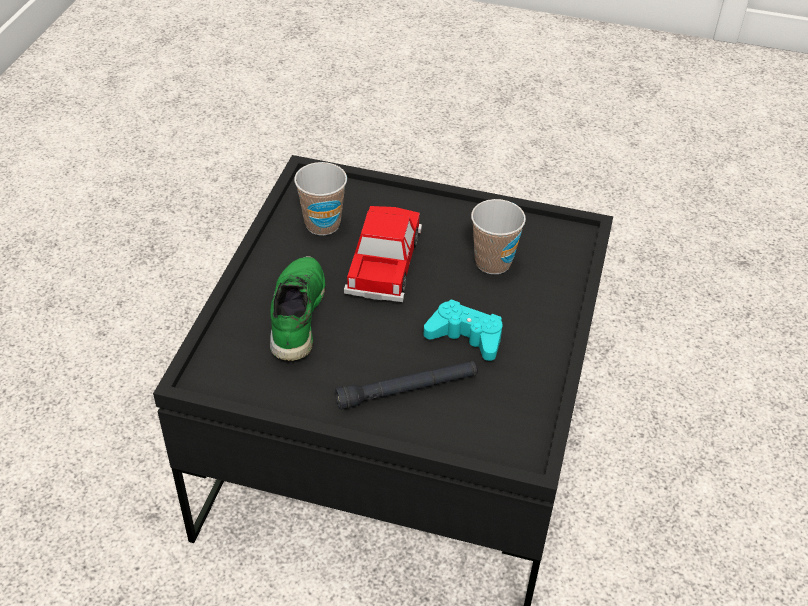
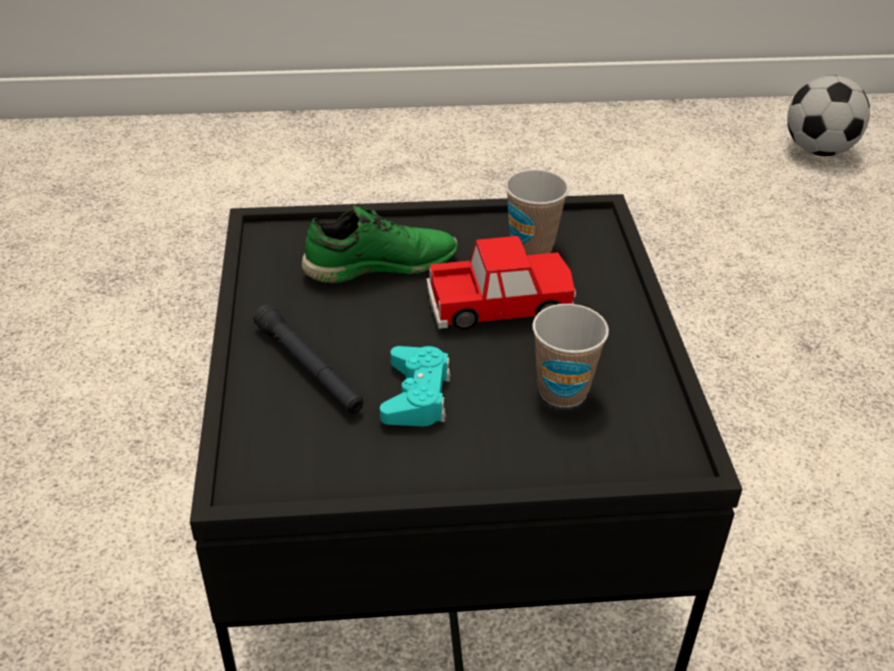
camera: 70 degrees right, 5 degrees down
(115, 70) = (818, 150): none -> football

